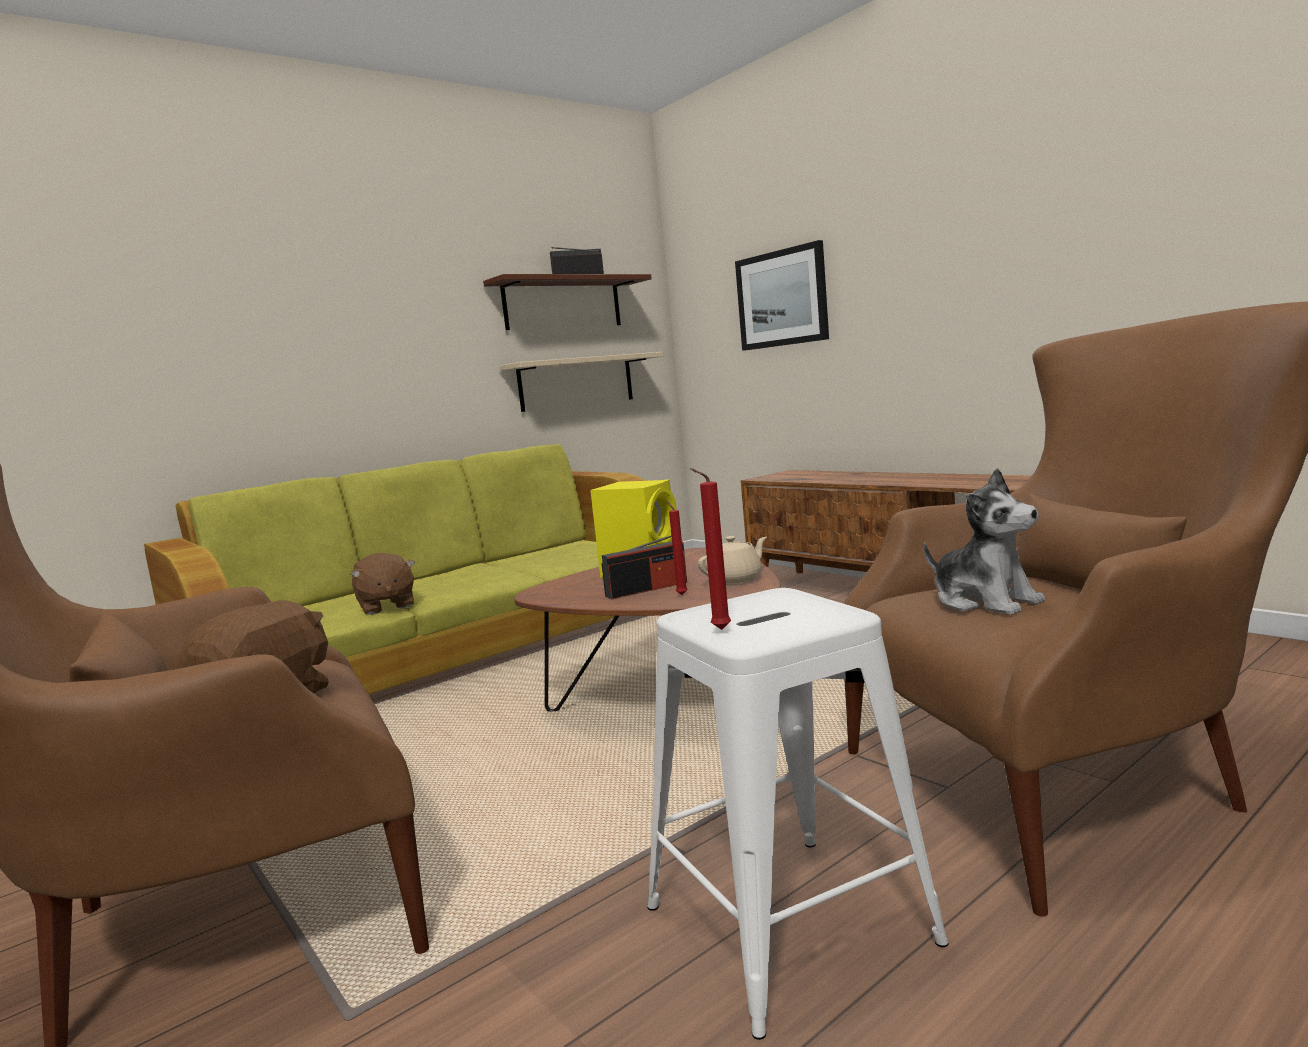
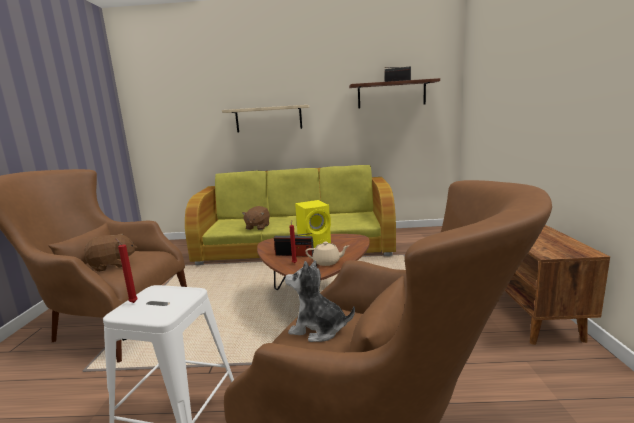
camera: 40 degrees right, 5 degrees up
(576, 382) = (394, 133): beige shelf -> beige shelf (268, 119)
(782, 298) = (498, 96): picture -> none
(985, 601) = (318, 329): plush toy -> plush toy turned 105 degrees clockwise

